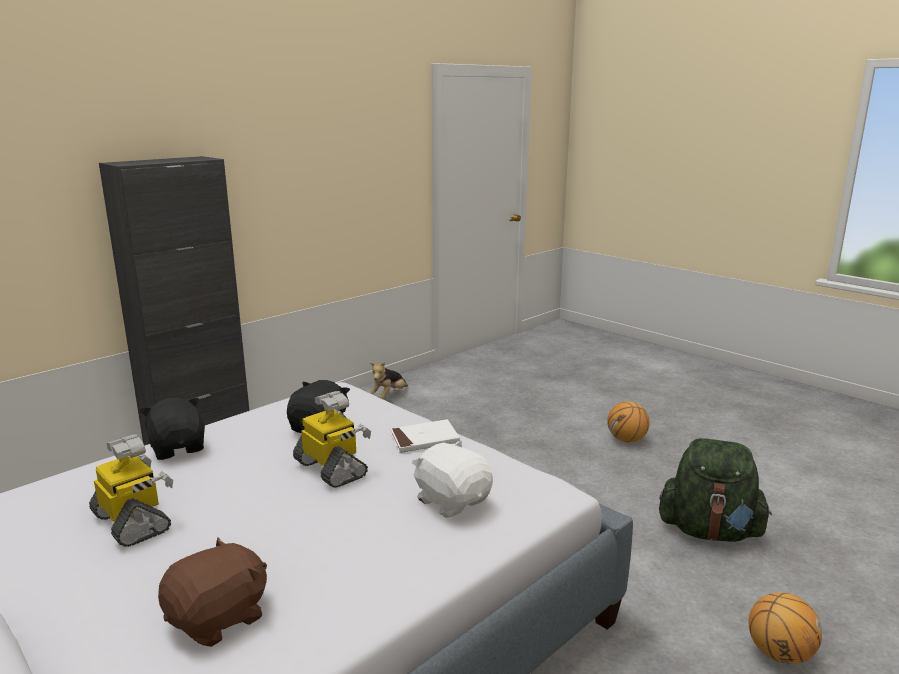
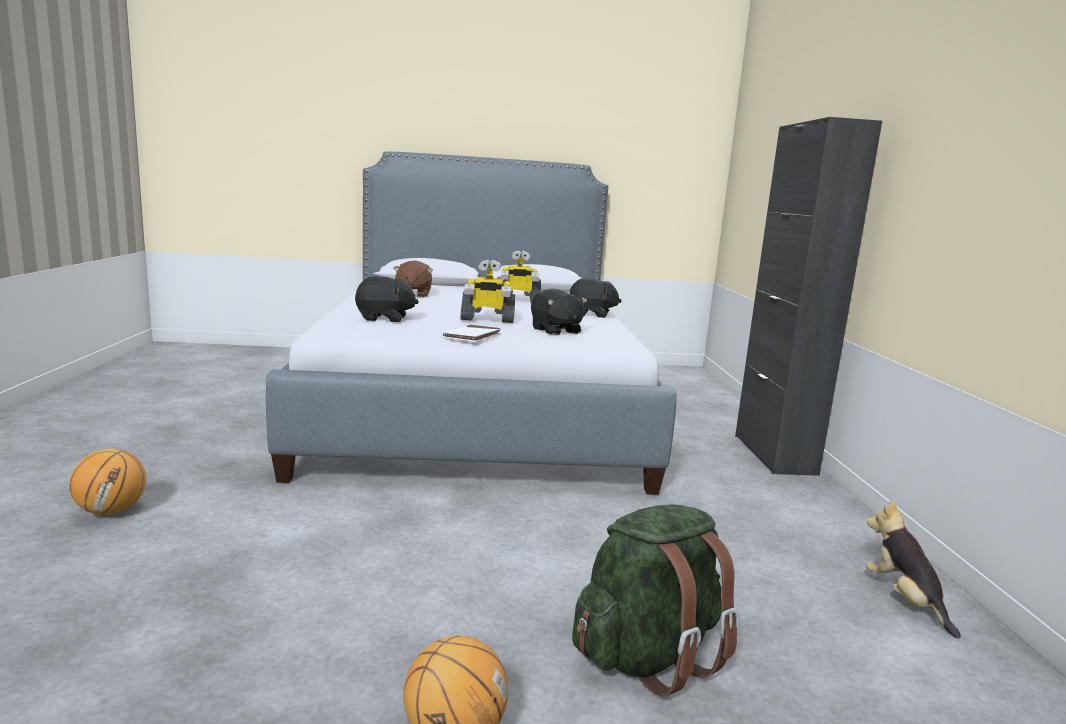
camera: 130 degrees right, 5 degrees down
(452, 501) = (384, 318): white plush toy -> black plush toy
(709, 531) = (202, 599): green backpack -> green backpack (648, 656)

